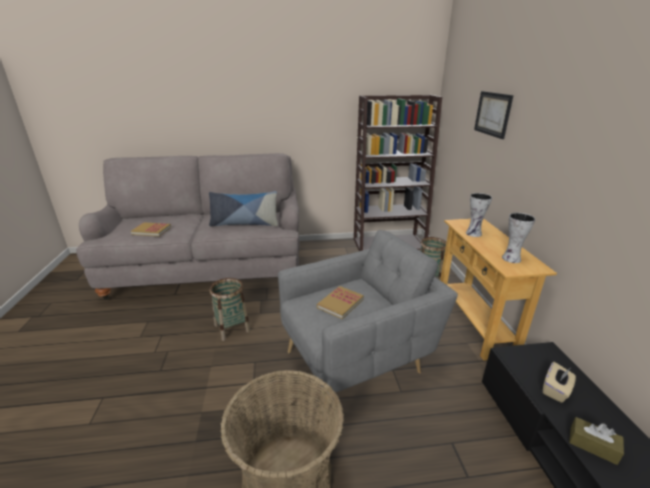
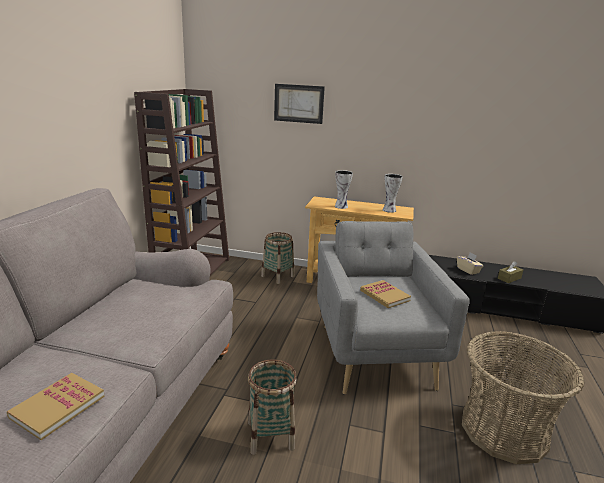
camera: 70 degrees left, 5 degrees down
(244, 224) = (156, 305): pillow -> none

